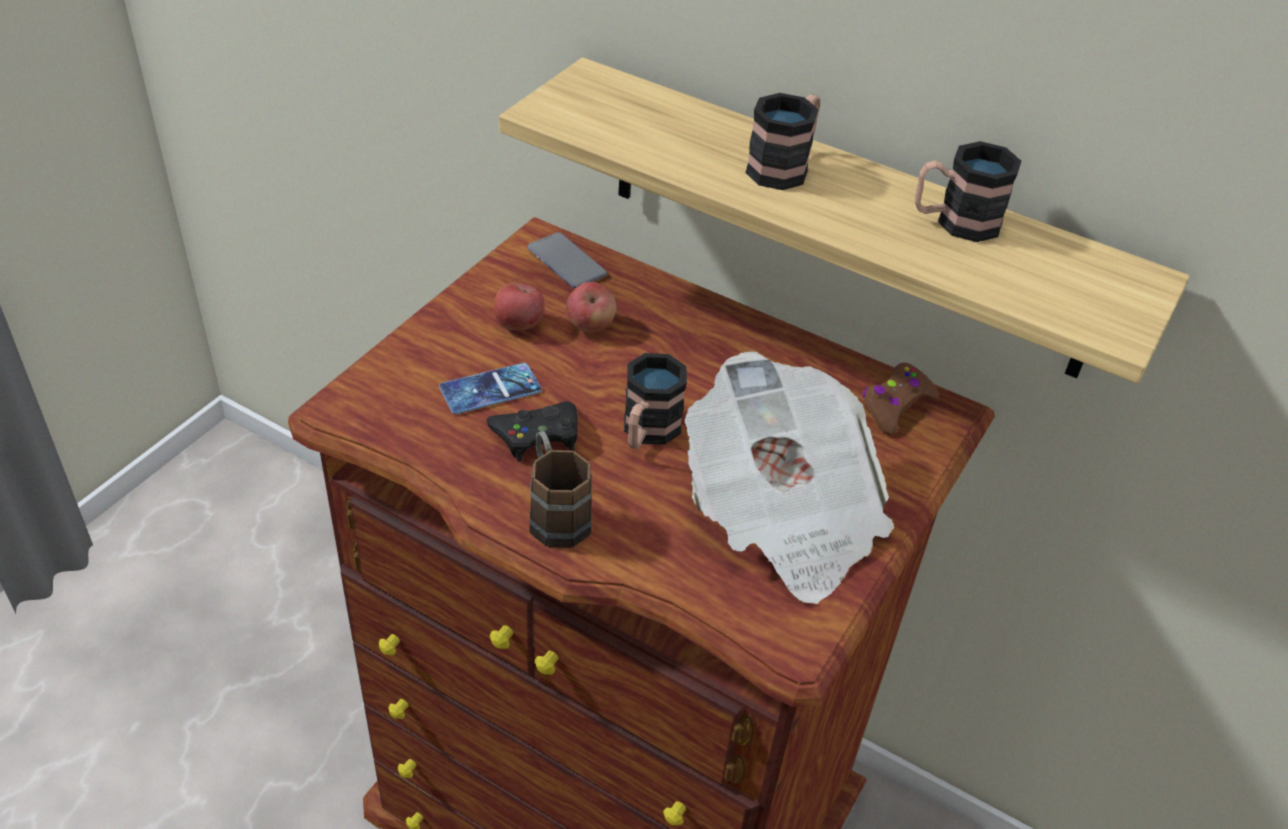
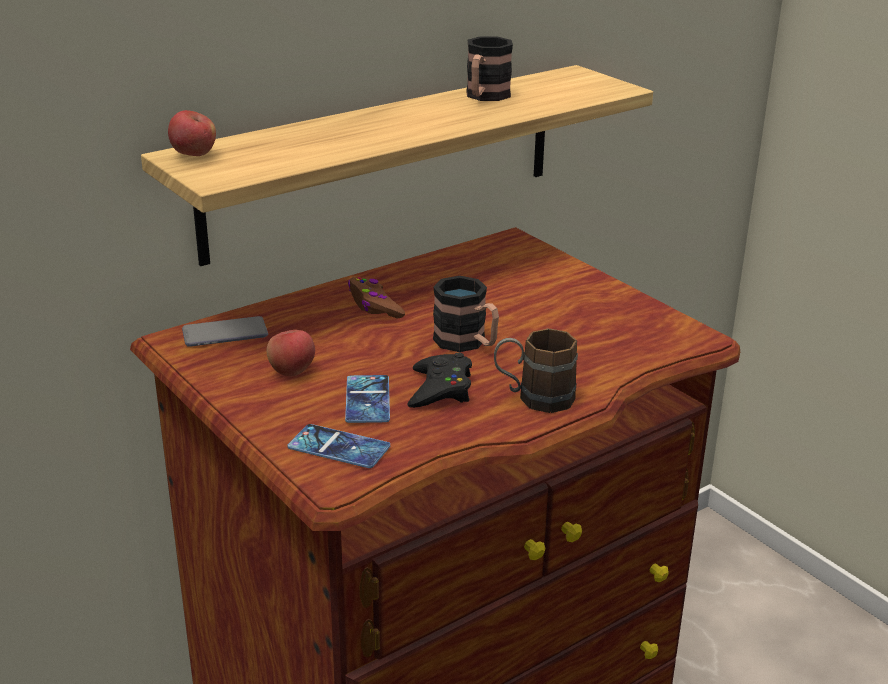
camera: 65 degrees left, 15 degrees down
(396, 394) = (339, 447): none -> phone
(590, 326) = (321, 340): apple -> apple (194, 156)
(782, 515) = (582, 313): newspaper -> none
(784, 166) = (378, 123): mug -> none
(895, 406) = (498, 252): brown game controller -> brown game controller (374, 306)

